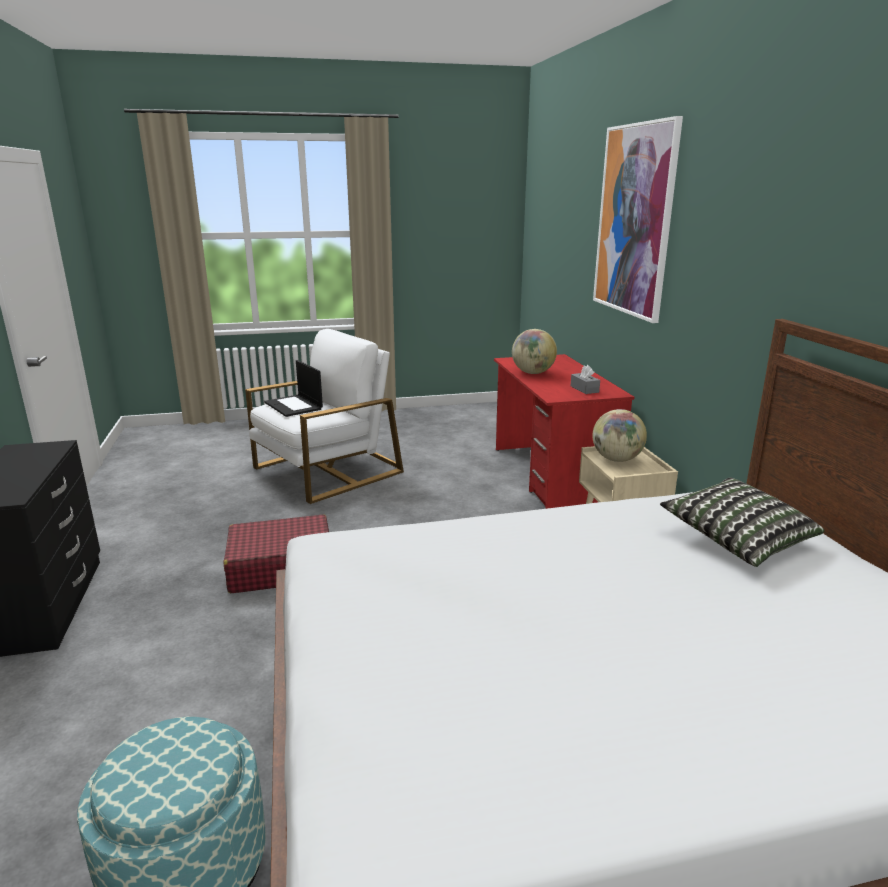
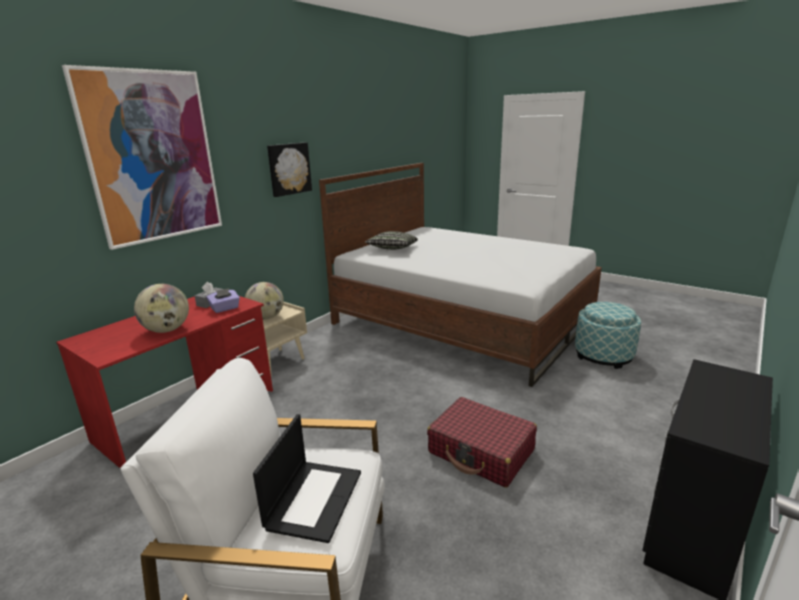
camera: 130 degrees left, 0 degrees up
(555, 390) = (225, 308): none -> purple tissue box
(752, 279) = (289, 169): none -> picture

